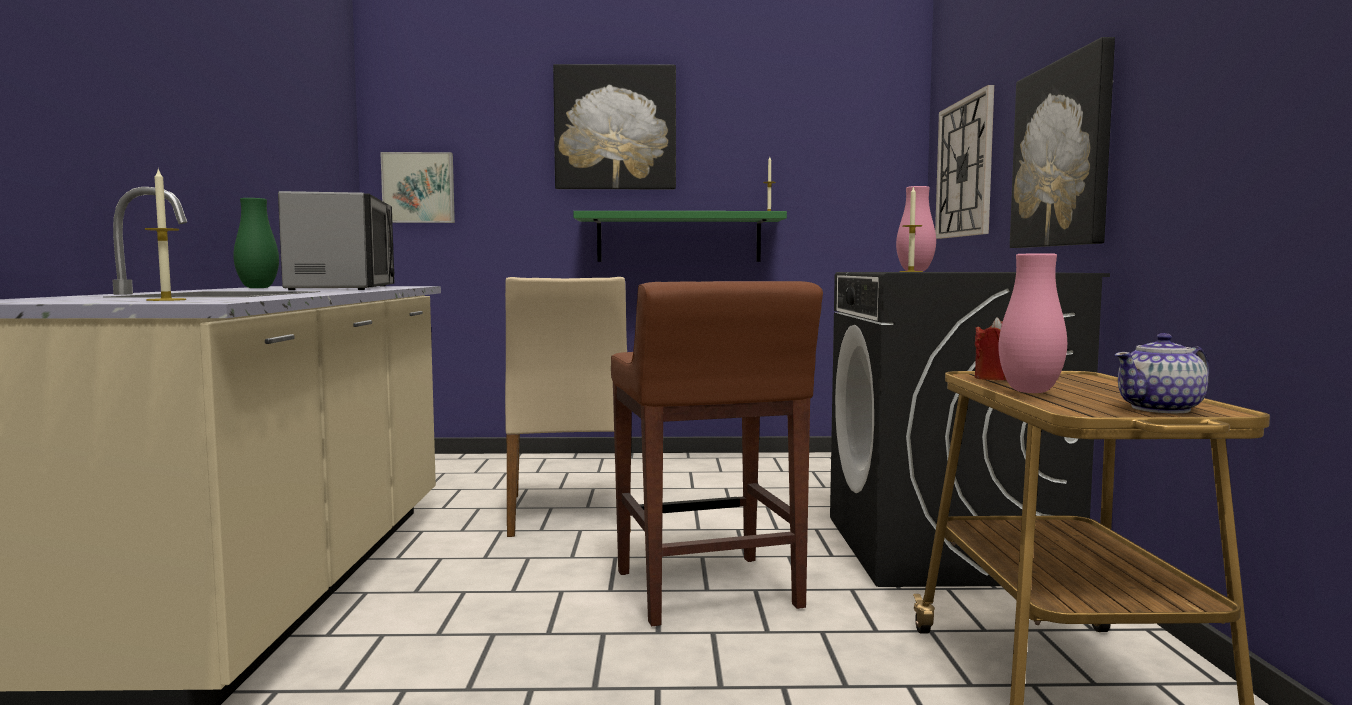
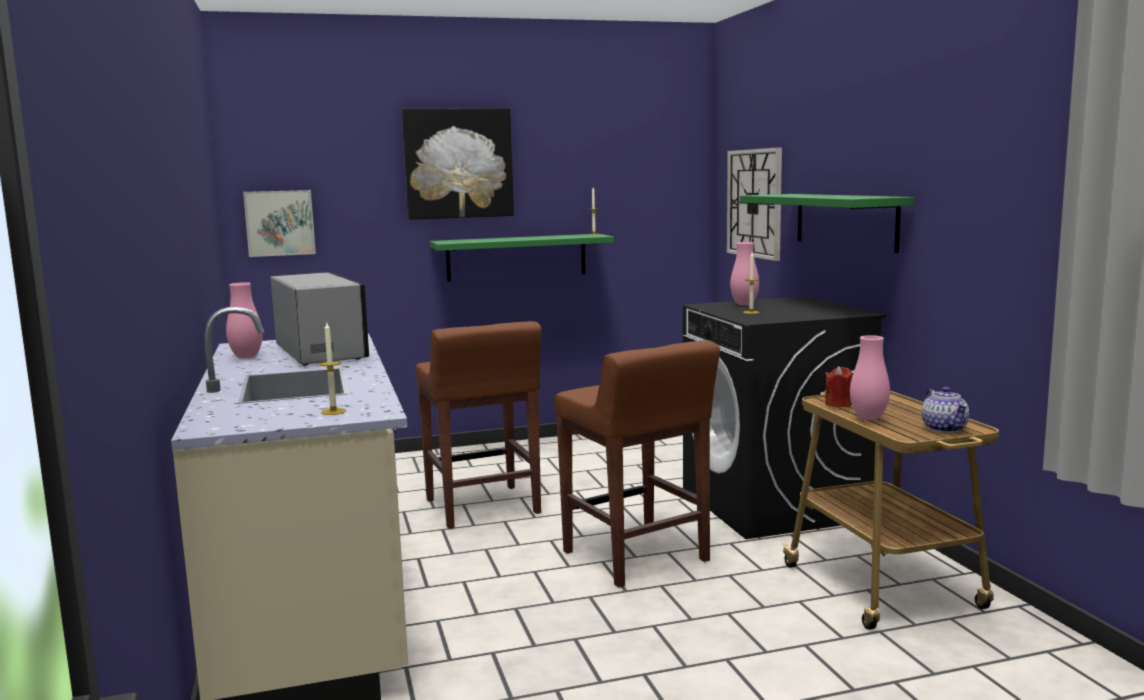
camera: 15 degrees left, 5 degrees up
(258, 288) = (246, 357): green vase -> pink vase
(569, 513) = (482, 507): beige chair -> brown stool
(1062, 154) = (845, 220): picture -> green shelf
(1161, 409) = (944, 428): teapot -> teapot turned 60 degrees counterclockwise

